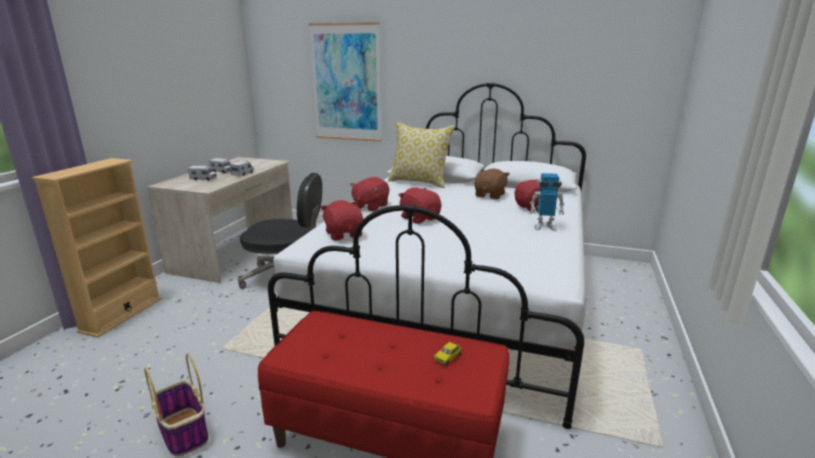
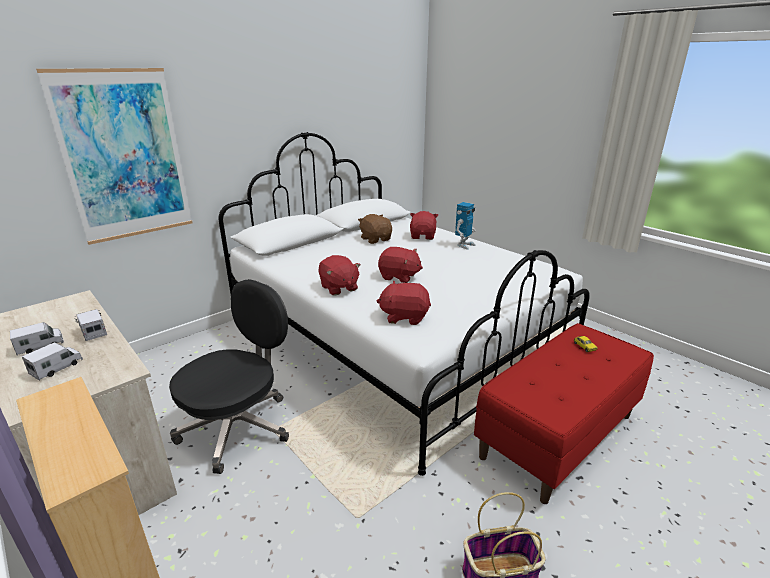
camera: 60 degrees left, 5 degrees up
(419, 182) = (297, 251): pillow -> none
(420, 218) = (399, 277): red plush toy -> red plush toy turned 150 degrees counterclockwise

